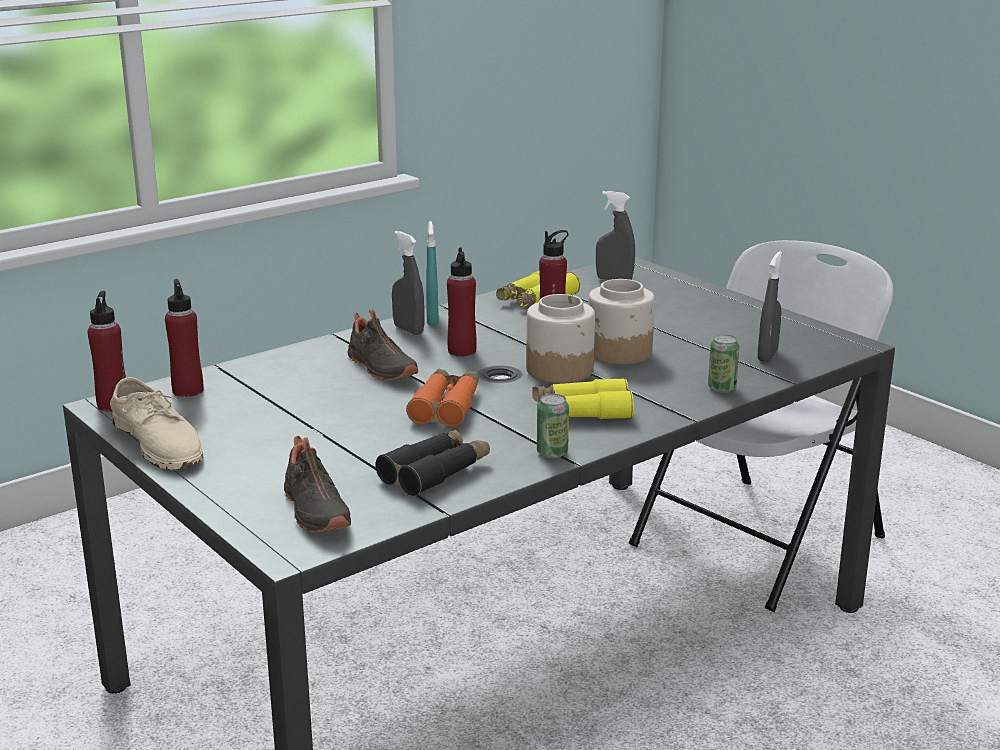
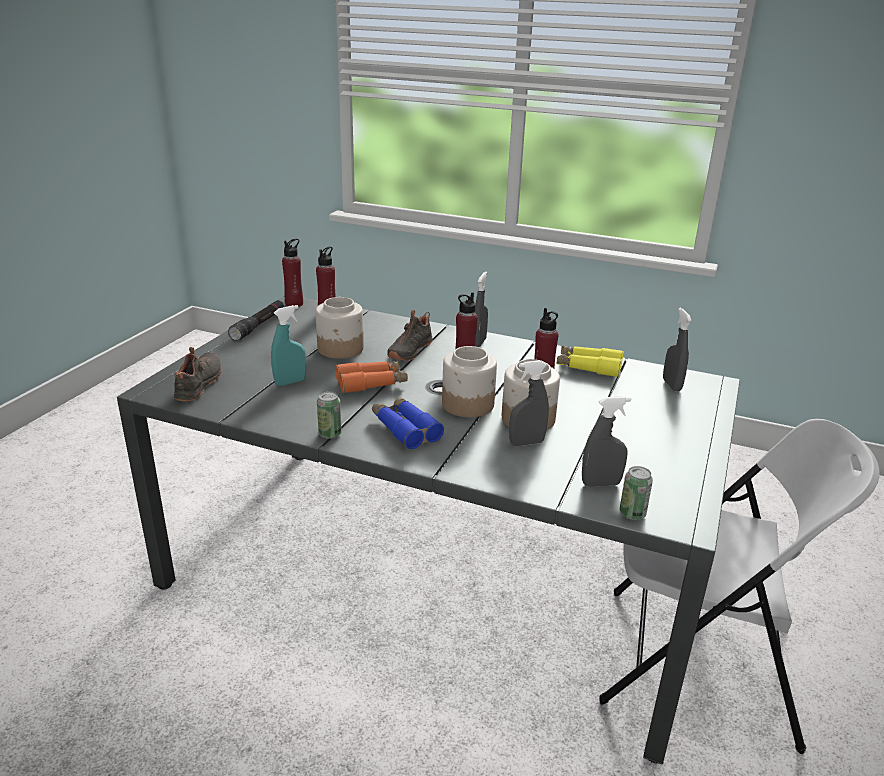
camera: 60 degrees right, 5 degrees up
(159, 442) = (258, 326): beige shoe -> black flashlight
(313, 511) = (200, 384): black shoe -> black shoe turned 150 degrees clockwise
(321, 404) = (341, 349): none -> jar
(432, 319) = (505, 345): turquoise spray bottle -> turquoise spray bottle (290, 382)
(435, 472) = (273, 404): black binoculars -> none
(581, 412) = (405, 429): yellow binoculars -> blue binoculars
(667, 365) = (526, 443): none -> grey spray bottle
(721, 388) = (507, 475): can -> can (632, 513)

